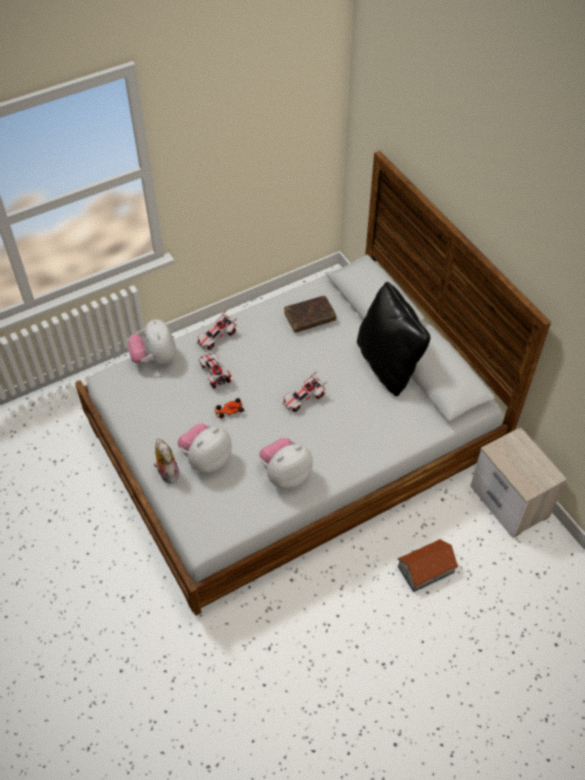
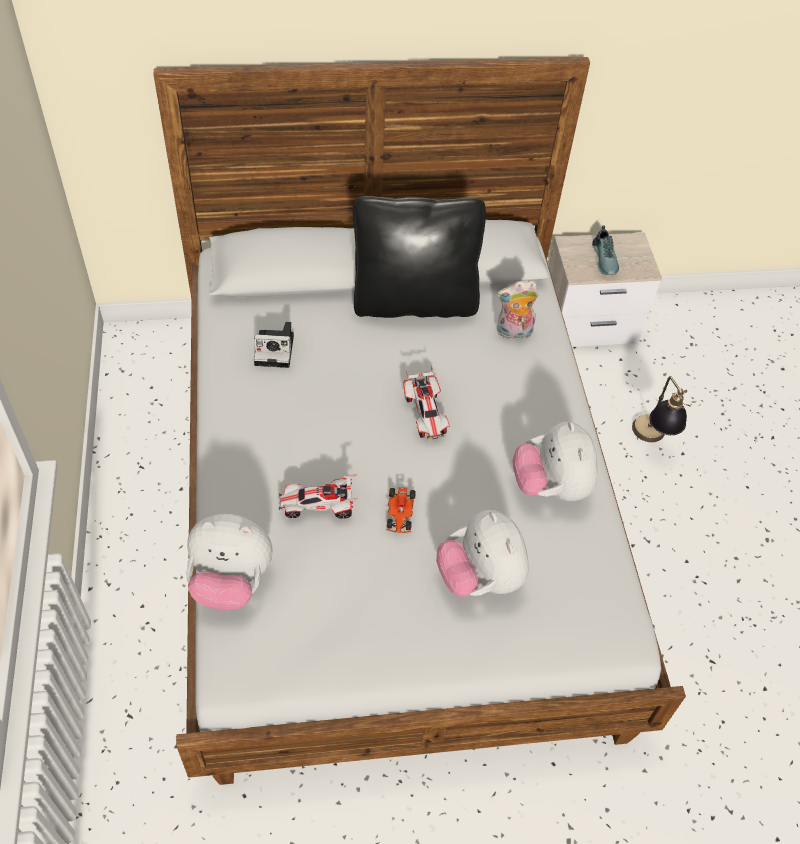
camera: 70 degrees left, 0 degrees up
(167, 473) = (482, 643): plush toy -> plush toy (513, 333)
(217, 337) = (241, 477): toy car -> none
(309, 318) = (276, 350): brown book -> camera
(426, 569) = (651, 441): toy house -> table lamp
(520, 462) = (605, 259): none -> shoe

